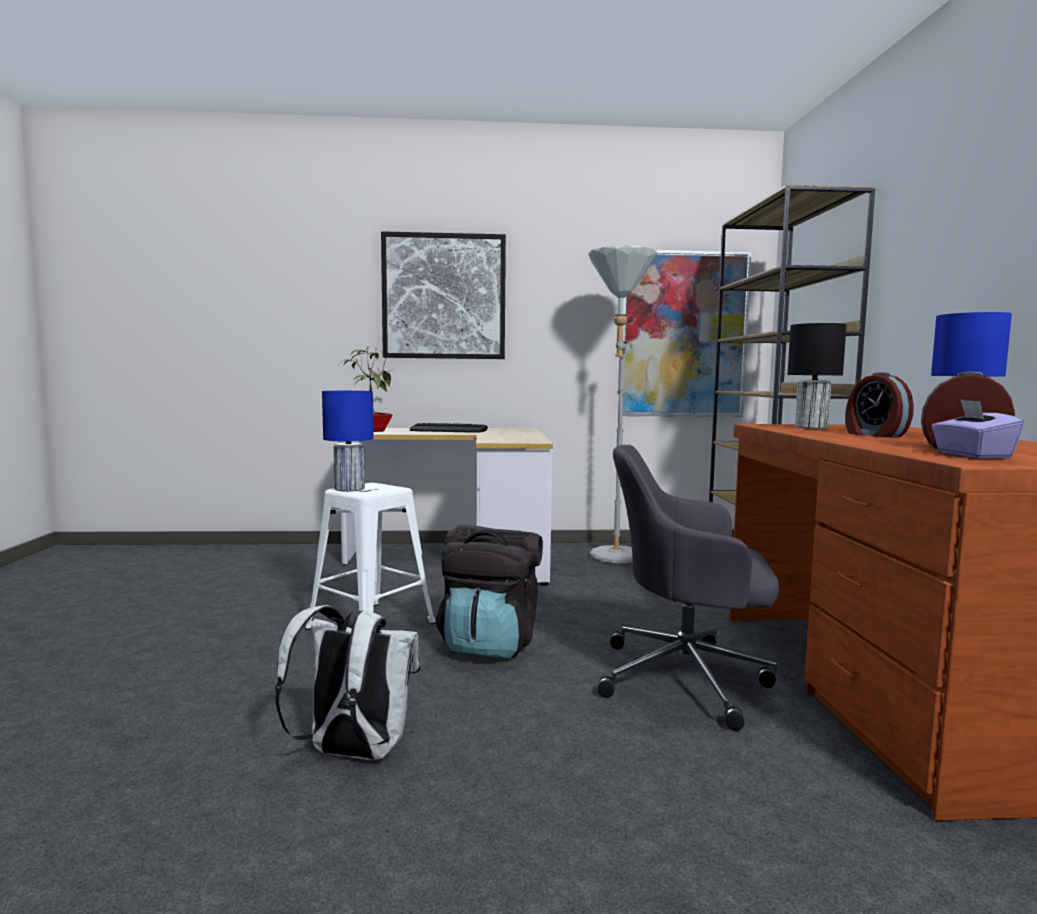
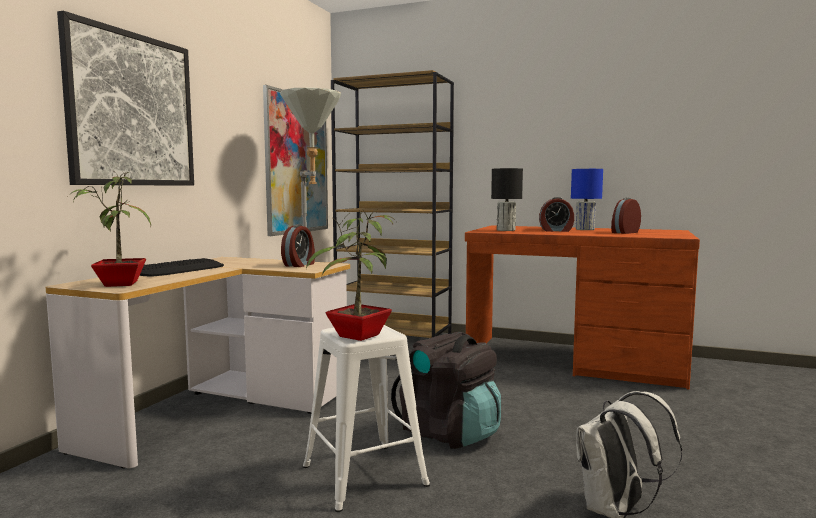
camera: 65 degrees left, 0 degrees up
(350, 489) = (357, 336): blue table lamp -> potted plant
(517, 438) = (300, 265): none -> alarm clock
(688, 678) = (543, 393): grey office chair -> none
(971, 455) = (655, 234): purple tissue box -> none

